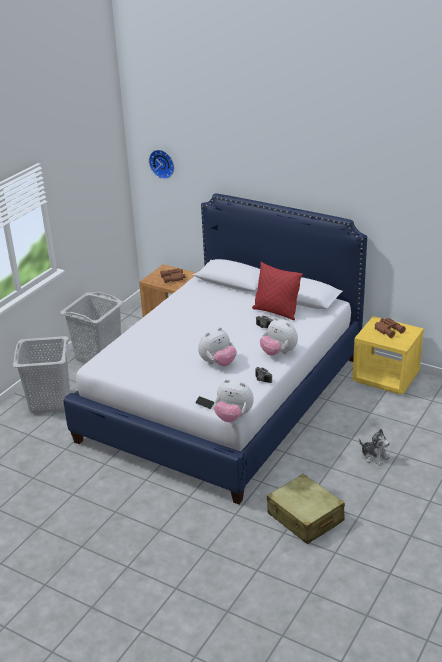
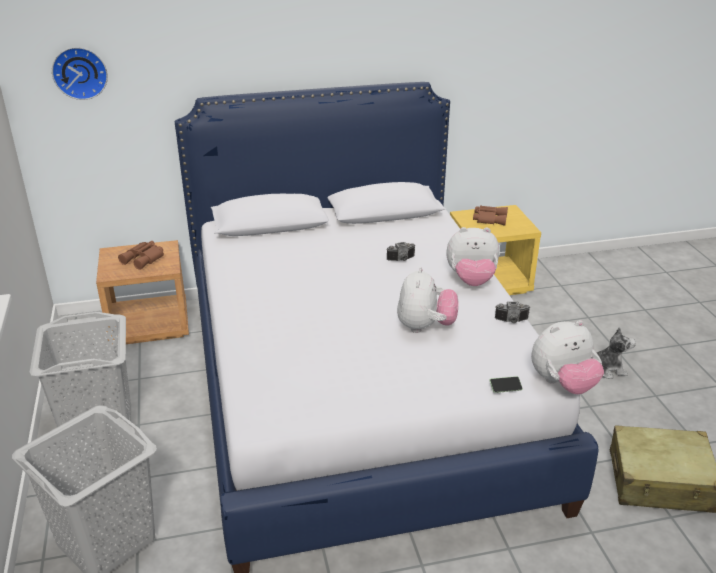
camera: 45 degrees left, 0 degrees up
(276, 312) = (385, 237): red pillow -> none

